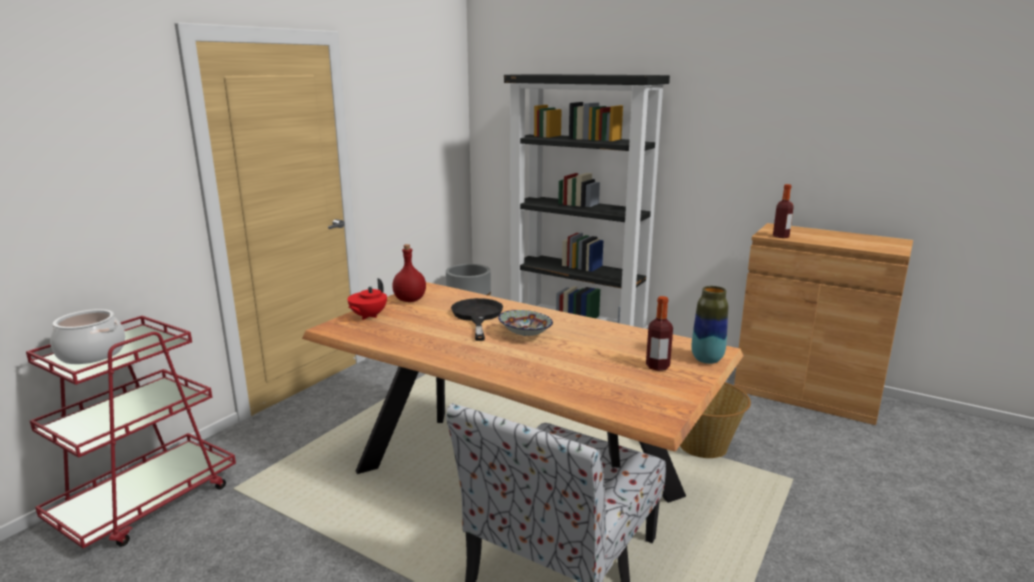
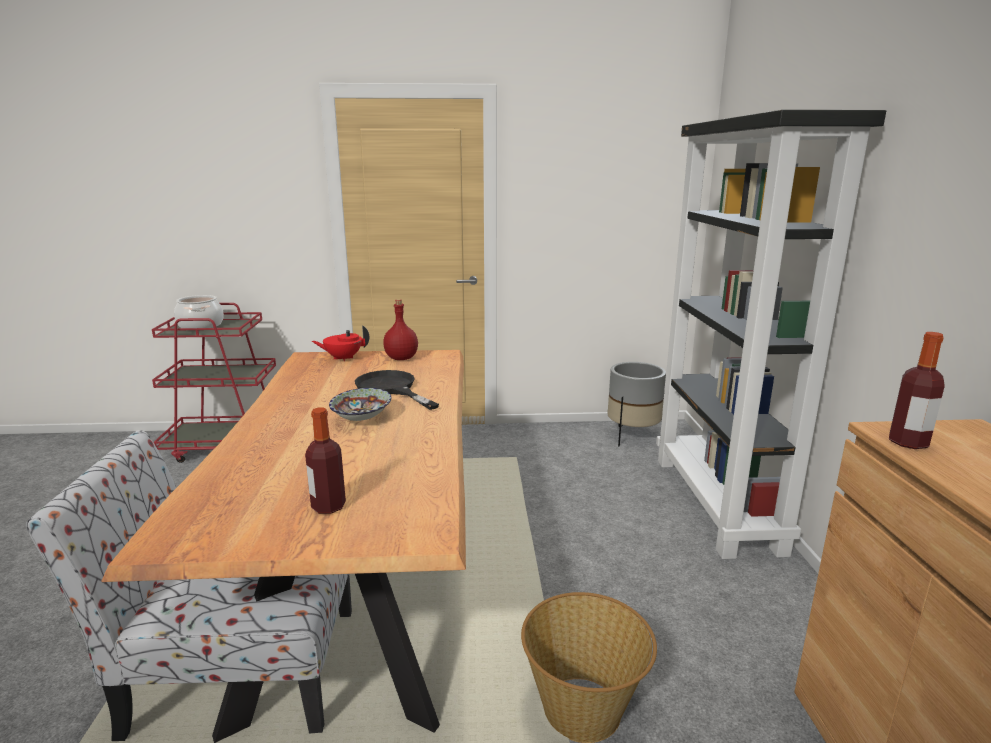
camera: 55 degrees right, 0 degrees up
(477, 316) = (391, 389): black frying pan -> black frying pan turned 90 degrees counterclockwise
(707, 359) = (383, 535): vase -> none

